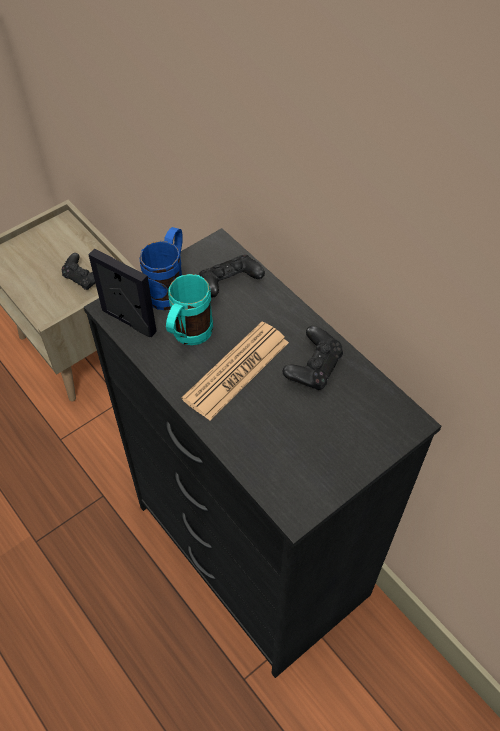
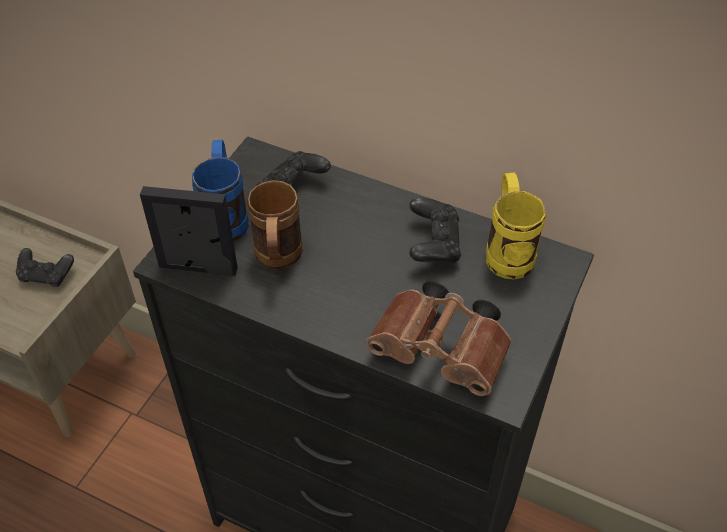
camera: 25 degrees left, 5 degrees down
(187, 338) = (277, 261): turquoise mug -> brown mug
(236, 370) = (353, 276): newspaper -> none
(270, 459) = (444, 352): none -> brown binoculars
(369, 396) = (507, 251): none -> yellow mug

